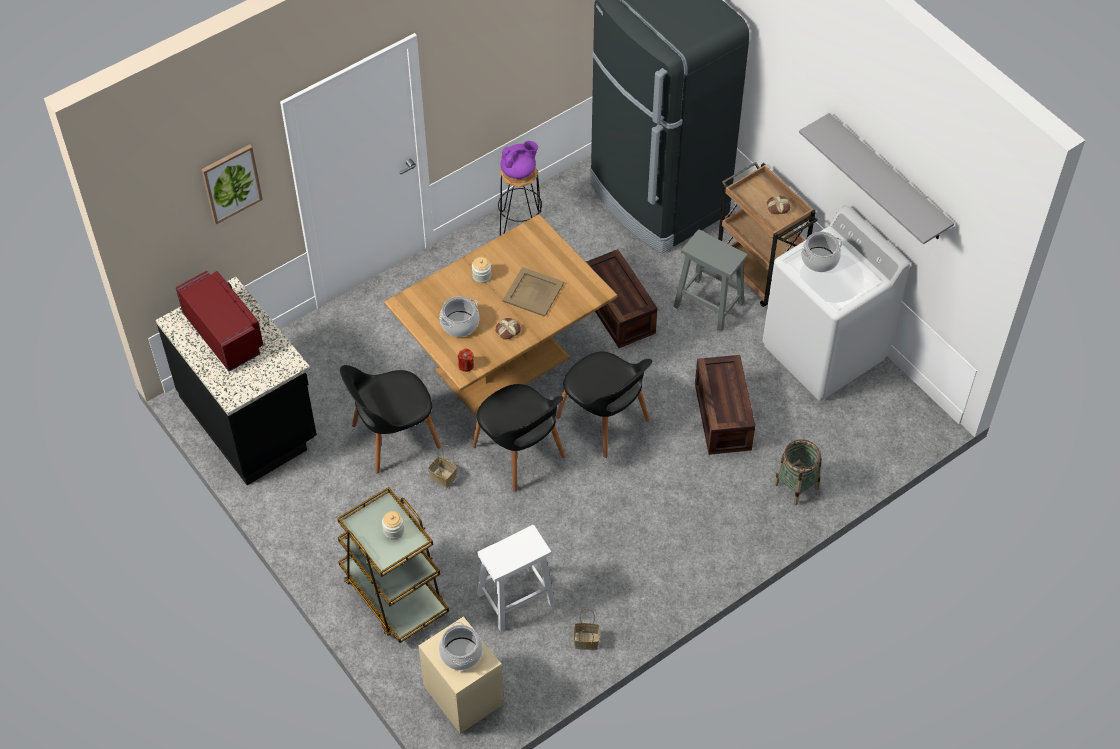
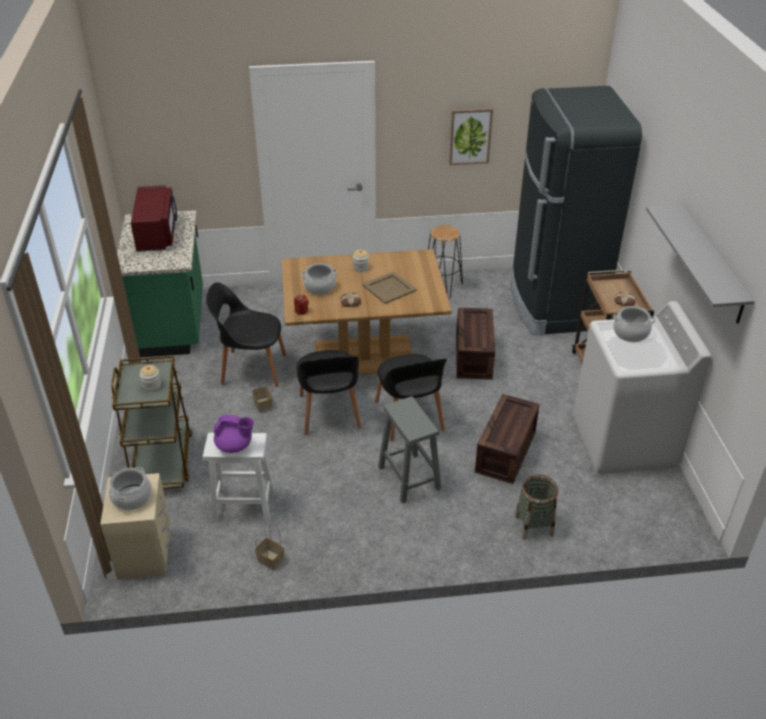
camera: 30 degrees right, 15 degrees down
(231, 183) = (200, 123): picture -> picture (470, 136)
(250, 419) = (172, 323): black counter -> green counter
(519, 171) = (445, 232): purple teapot -> purple teapot (235, 446)
(707, 304) = (546, 377): grey stool -> grey stool (408, 477)

